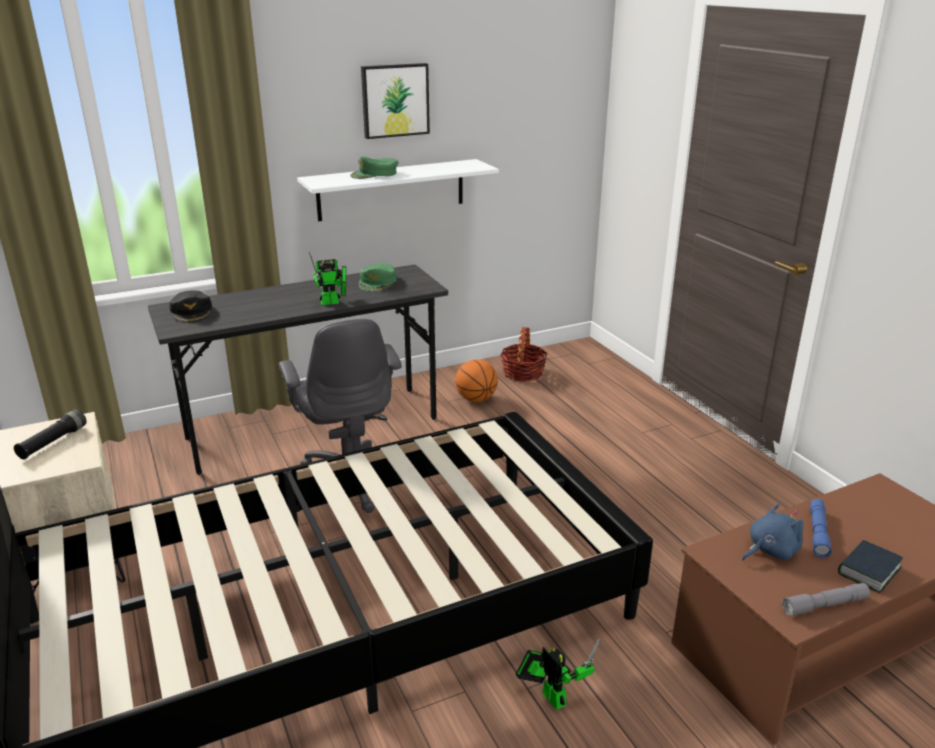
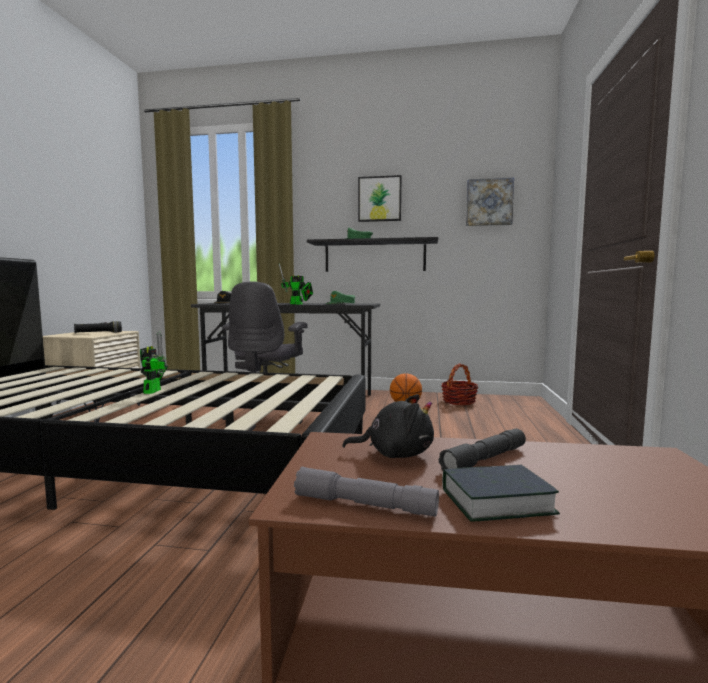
camera: 35 degrees right, 20 degrees down
(391, 189) = (374, 256): white shelf -> black shelf
(539, 100) = (489, 202): none -> picture
(551, 695) = (159, 557): toy robot -> toy robot (154, 390)
(770, 550) = (395, 454): blue plush toy -> black plush toy
(818, 533) = (485, 459): blue flashlight -> grey flashlight

